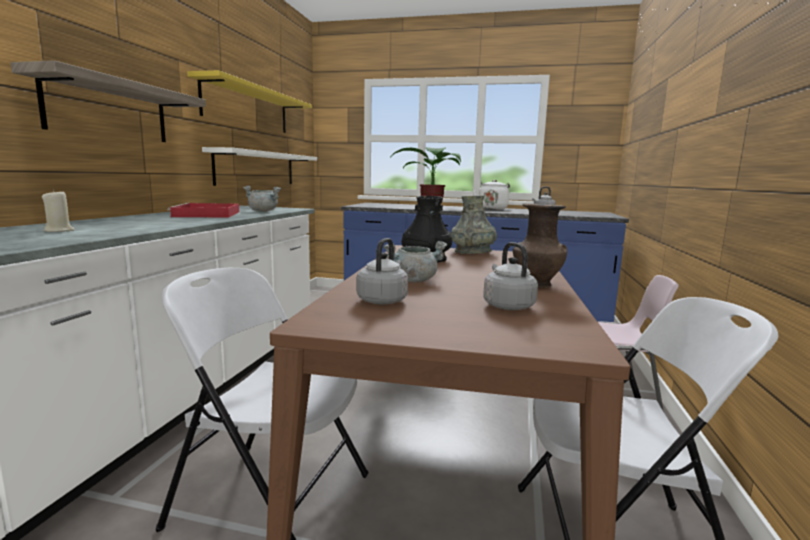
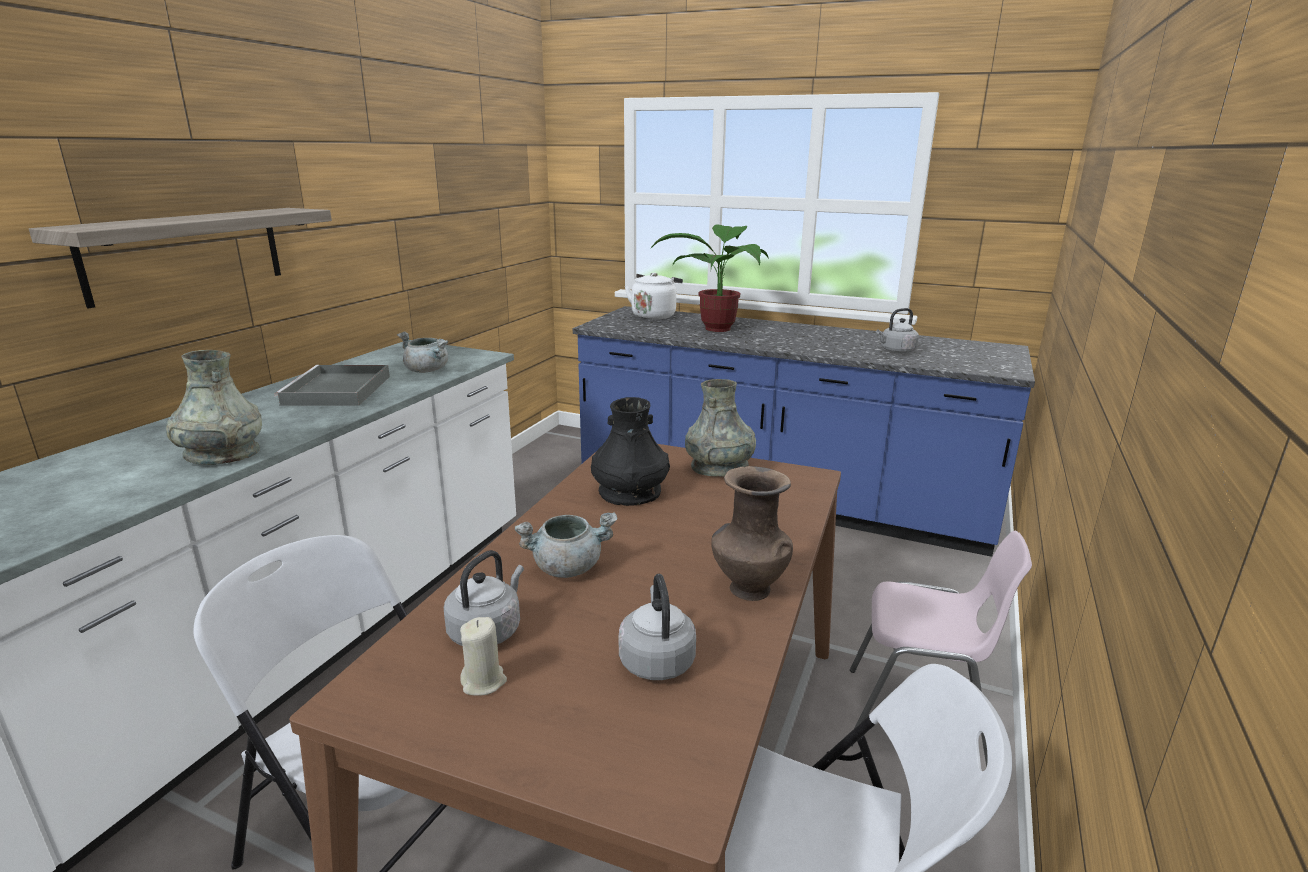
camera: 10 degrees right, 10 degrees up
(59, 231) = (104, 475): beige candle -> beige candle (484, 682)
(146, 226) = (222, 454): none -> grey vase
(207, 214) = (337, 391): red tray -> grey tray
(248, 108) = (421, 182): yellow shelf -> none
(257, 168) = (442, 272): white shelf -> none
(492, 209) = (818, 335): white kettle -> white kettle (654, 316)

